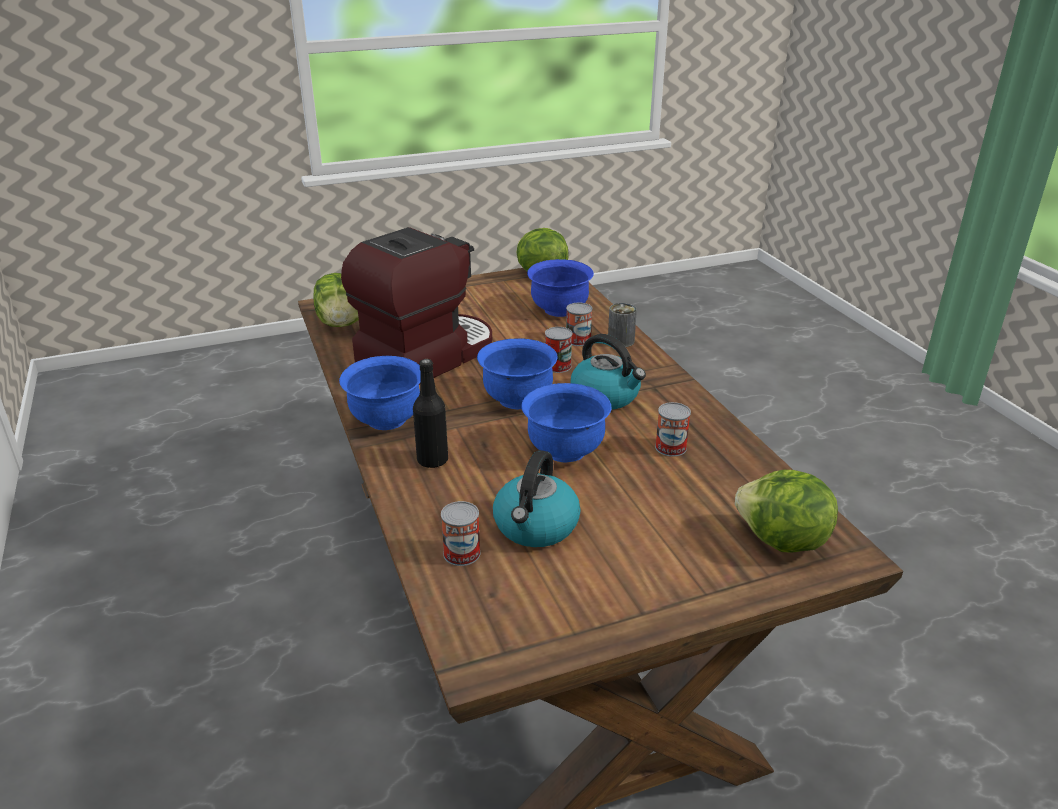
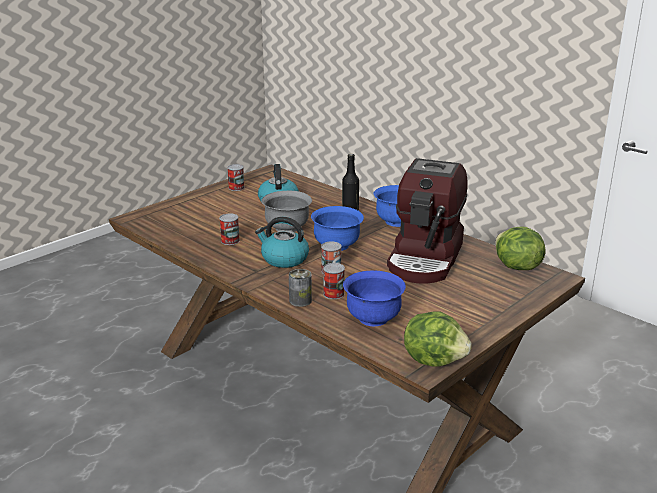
camera: 155 degrees right, 5 degrees down
(461, 553) = (301, 189): can -> can (236, 188)
(565, 450) = (287, 228): blue bowl -> grey bowl
(782, 541) = (164, 217): lettuce -> none

